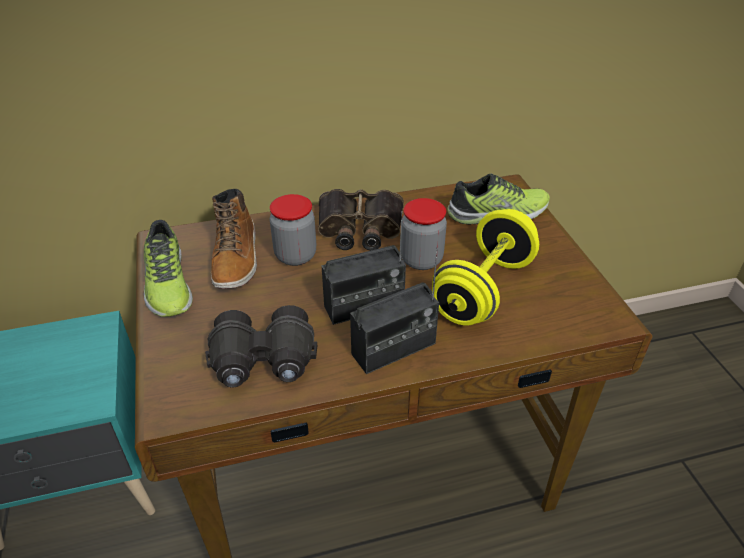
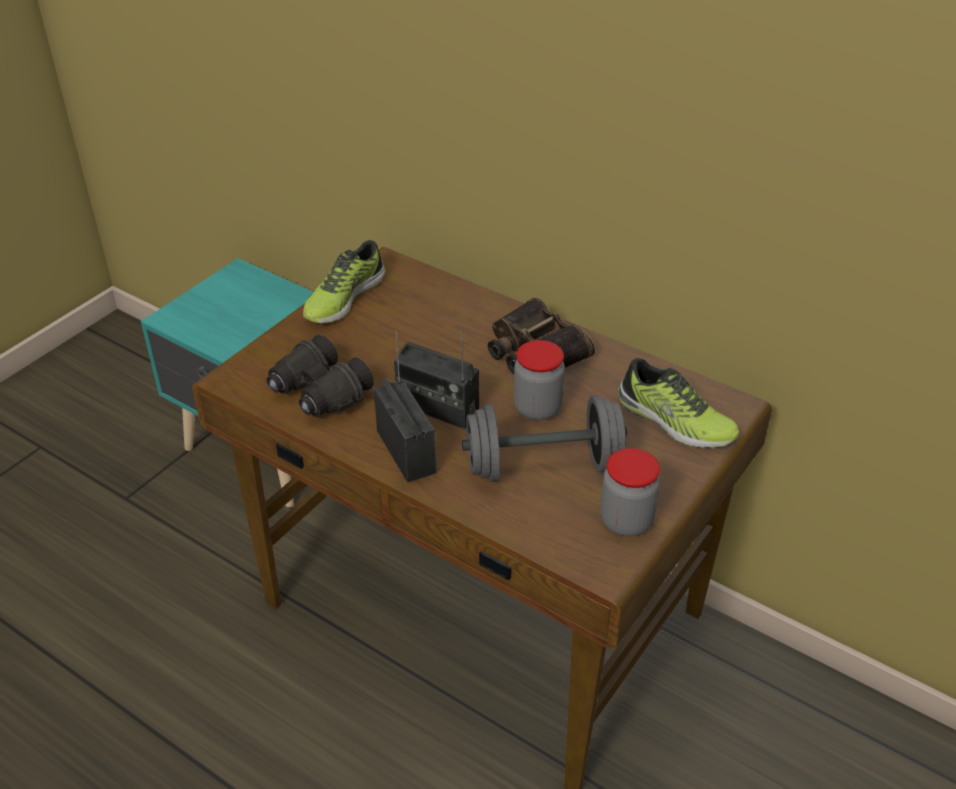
camera: 50 degrees right, 0 degrees up
(236, 258) = (411, 310): boot -> none
(295, 255) = (453, 337): jar -> jar (626, 521)
(394, 349) = (406, 451): radio -> radio turned 135 degrees counterclockwise
(483, 289) = (543, 465): yellow dumbbell -> grey dumbbell

